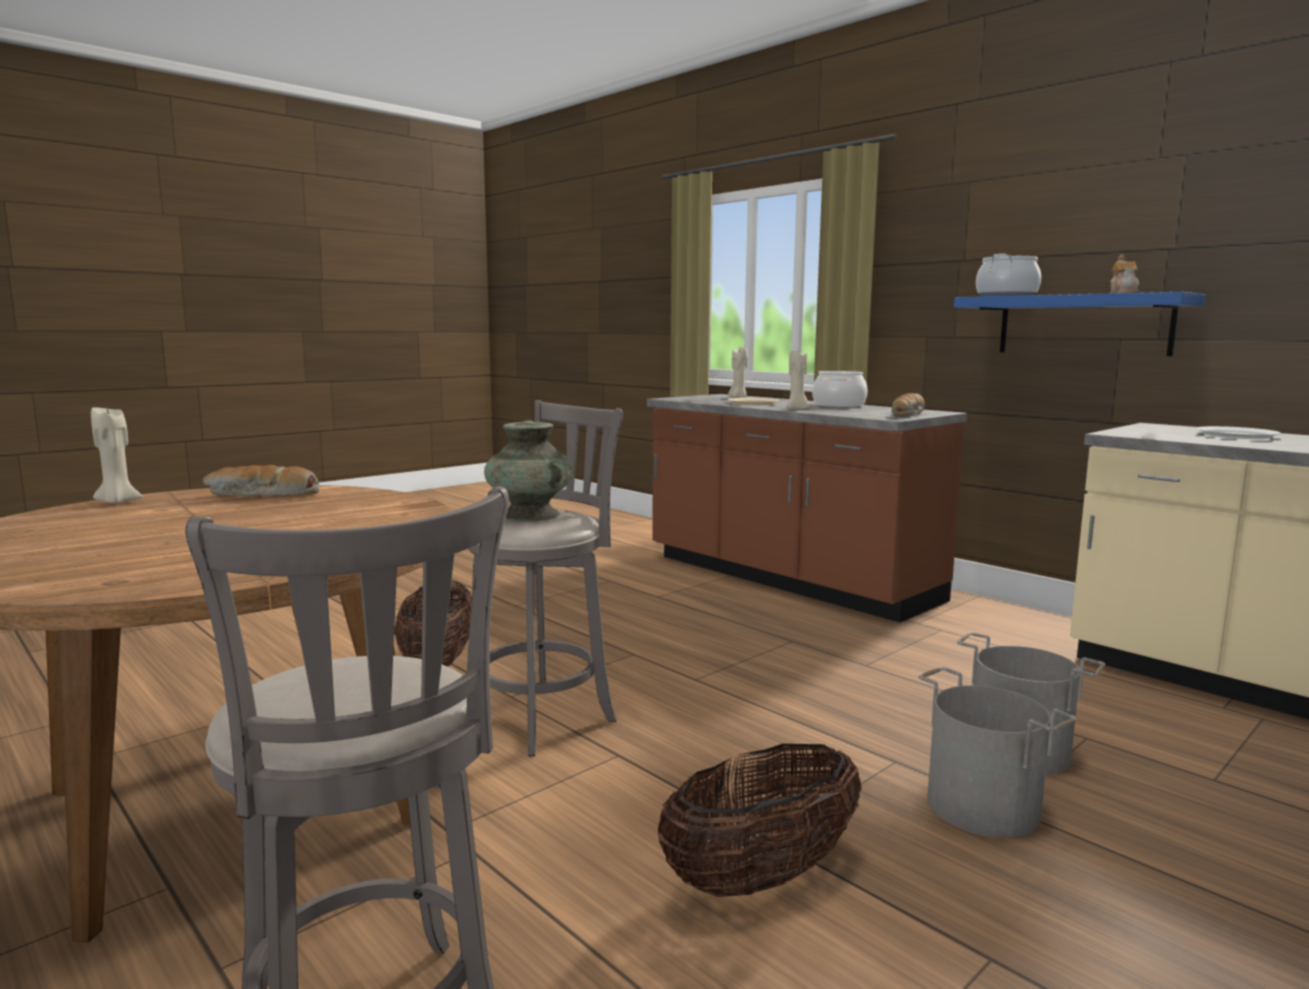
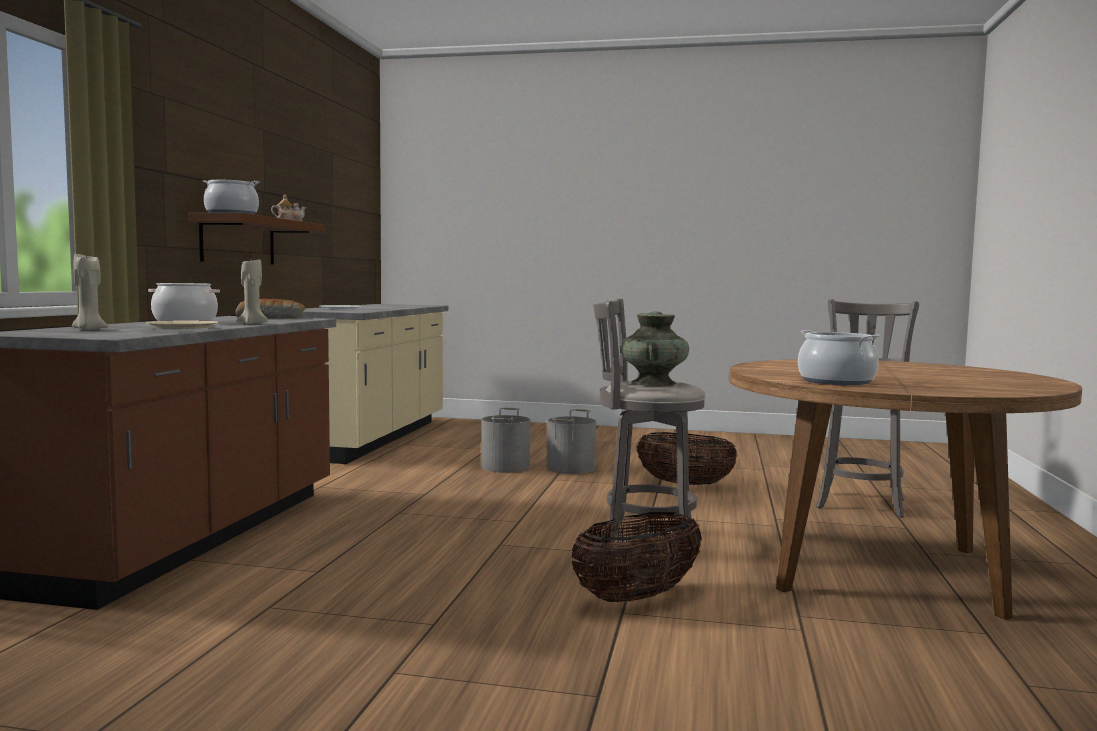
camera: 125 degrees left, 5 degrees down
(117, 502) = (955, 392): beige candle -> none
(262, 495) = (836, 381): bread -> cooking pot
(1083, 325) = (238, 241): blue shelf -> brown shelf

